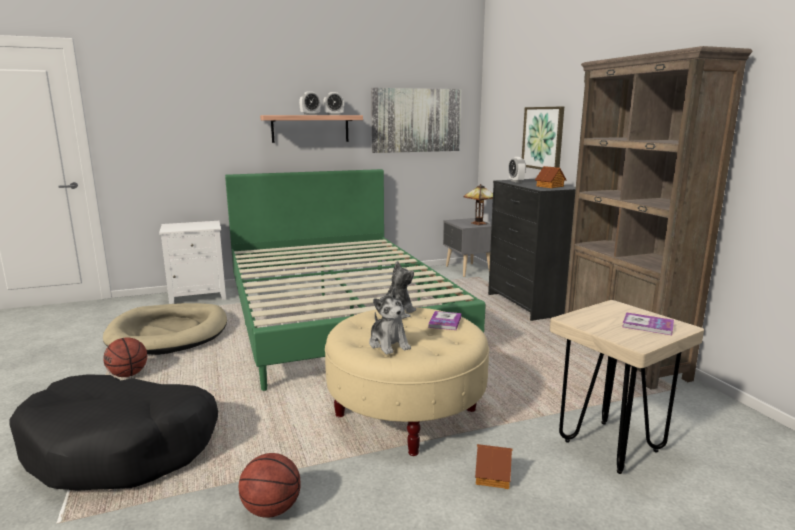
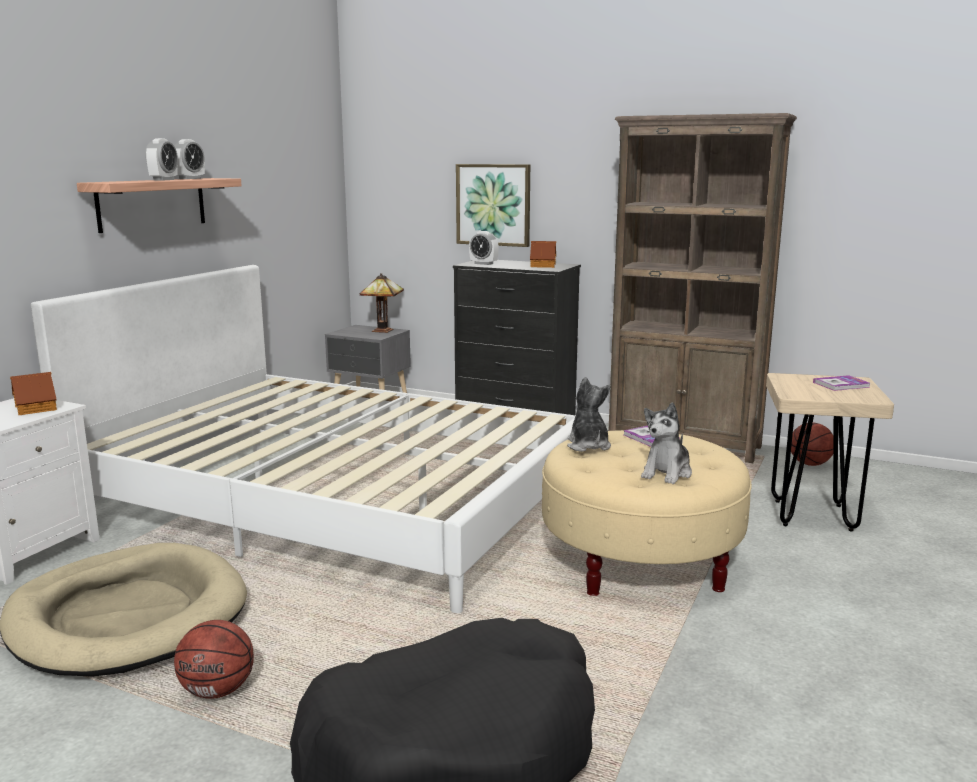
camera: 45 degrees left, 0 degrees up
(271, 509) = (728, 694): basketball -> basketball (809, 464)
(338, 315) = (336, 500): green bed -> white bed
(389, 344) = (667, 473): plush toy -> plush toy turned 105 degrees clockwise
(416, 120) = (281, 184): picture -> none
(493, 475) = (799, 573): toy house -> toy house (36, 408)

